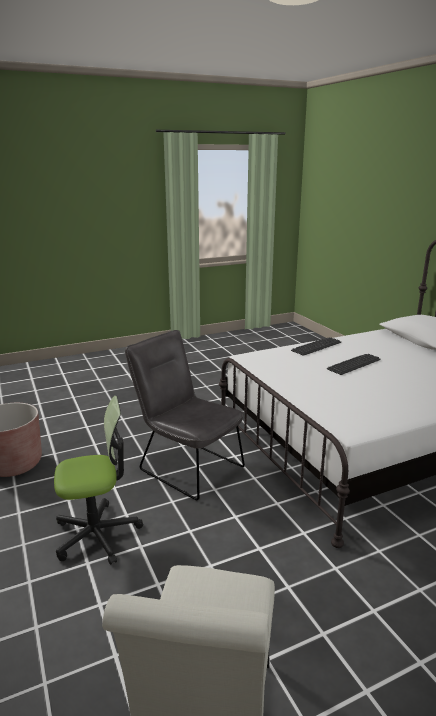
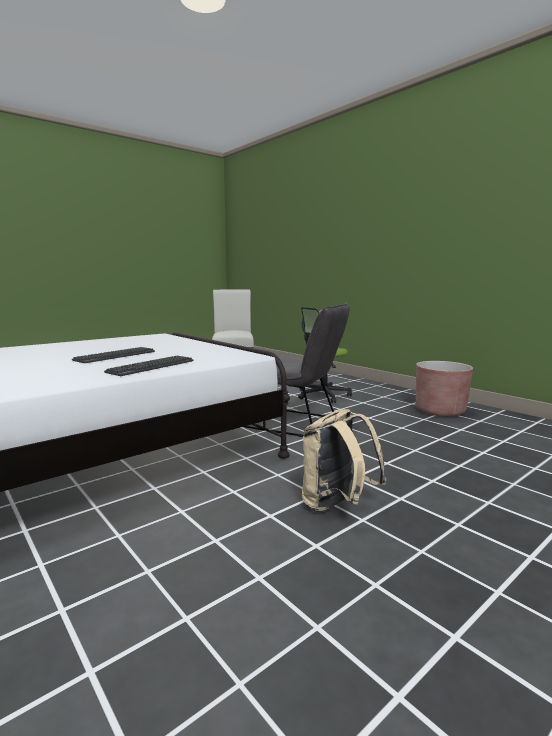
camera: 165 degrees right, 10 degrees down
(213, 392) = (336, 506): none -> beige backpack

